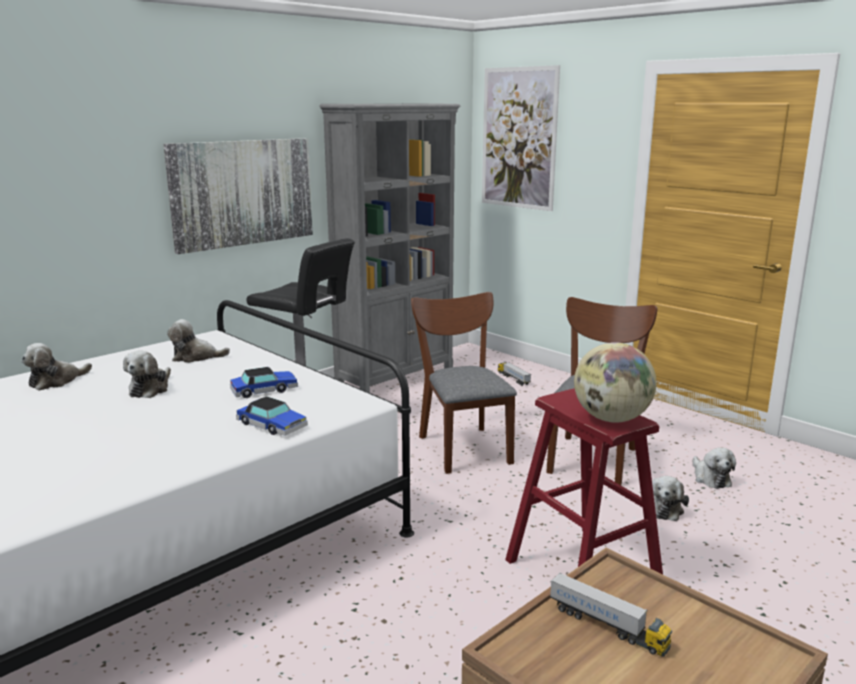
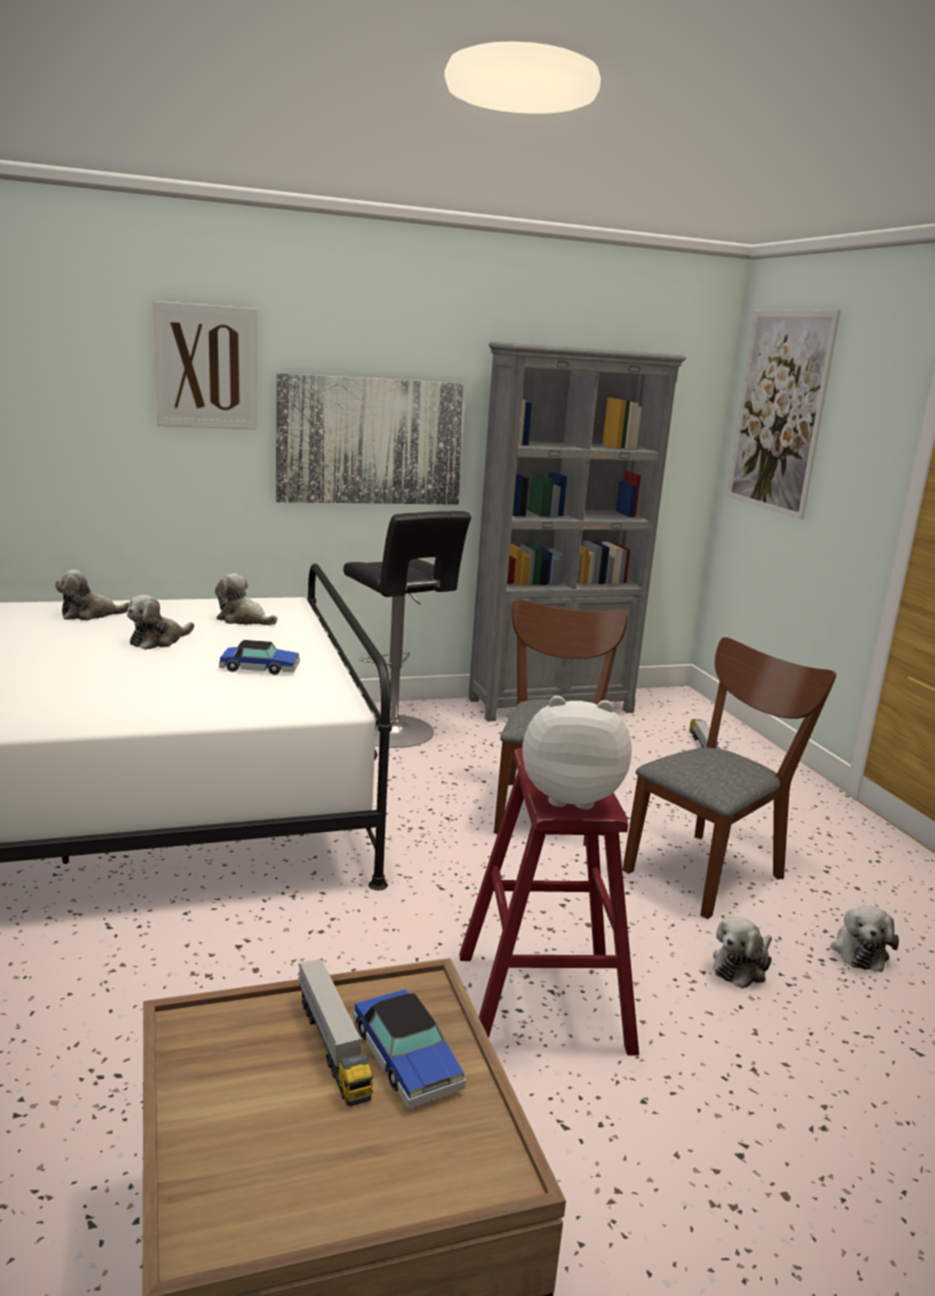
camera: 25 degrees right, 0 degrees up
(104, 144) = (206, 367): none -> picture
(271, 425) = (215, 705): toy car -> toy car (405, 1058)
(611, 419) = (570, 797): globe -> plush toy

